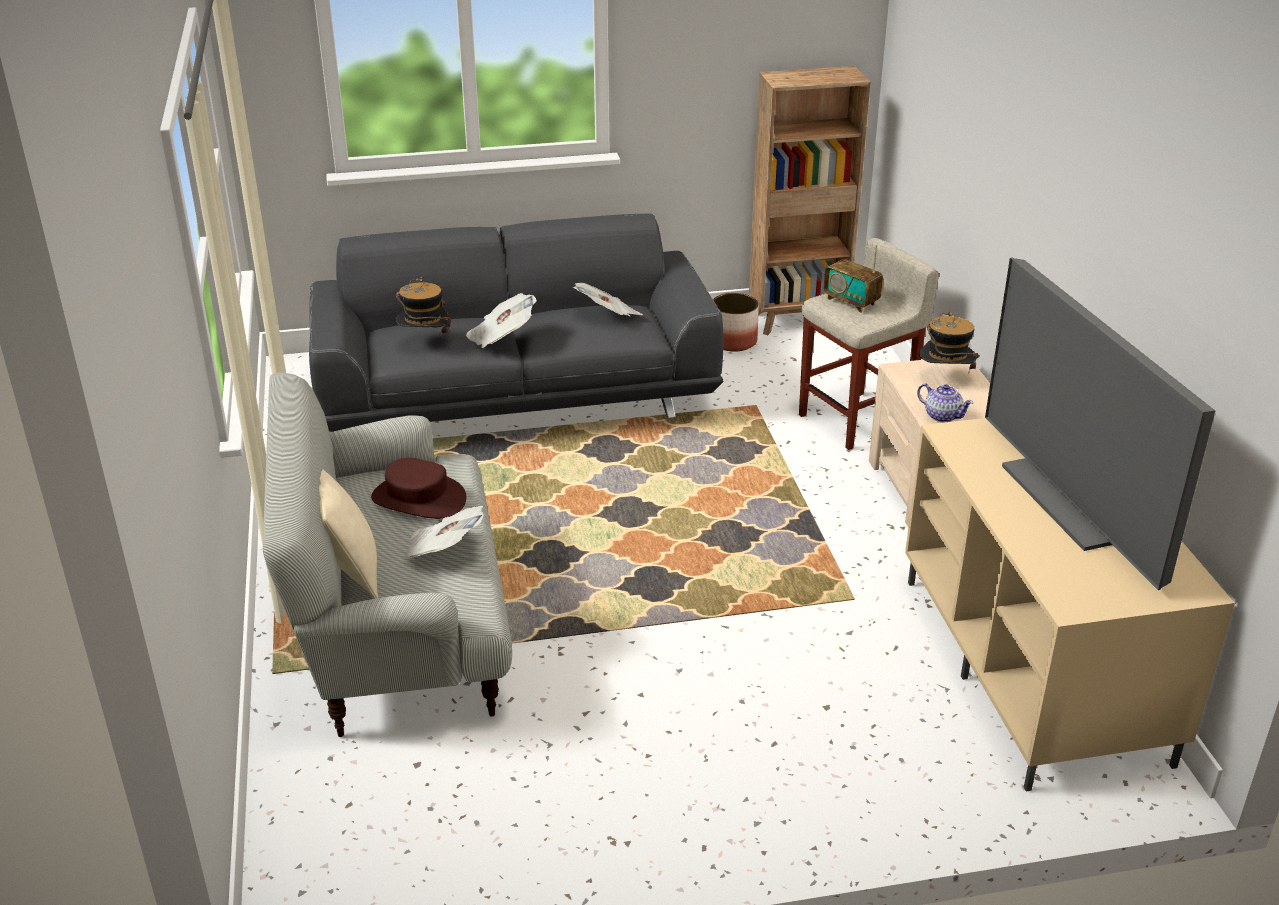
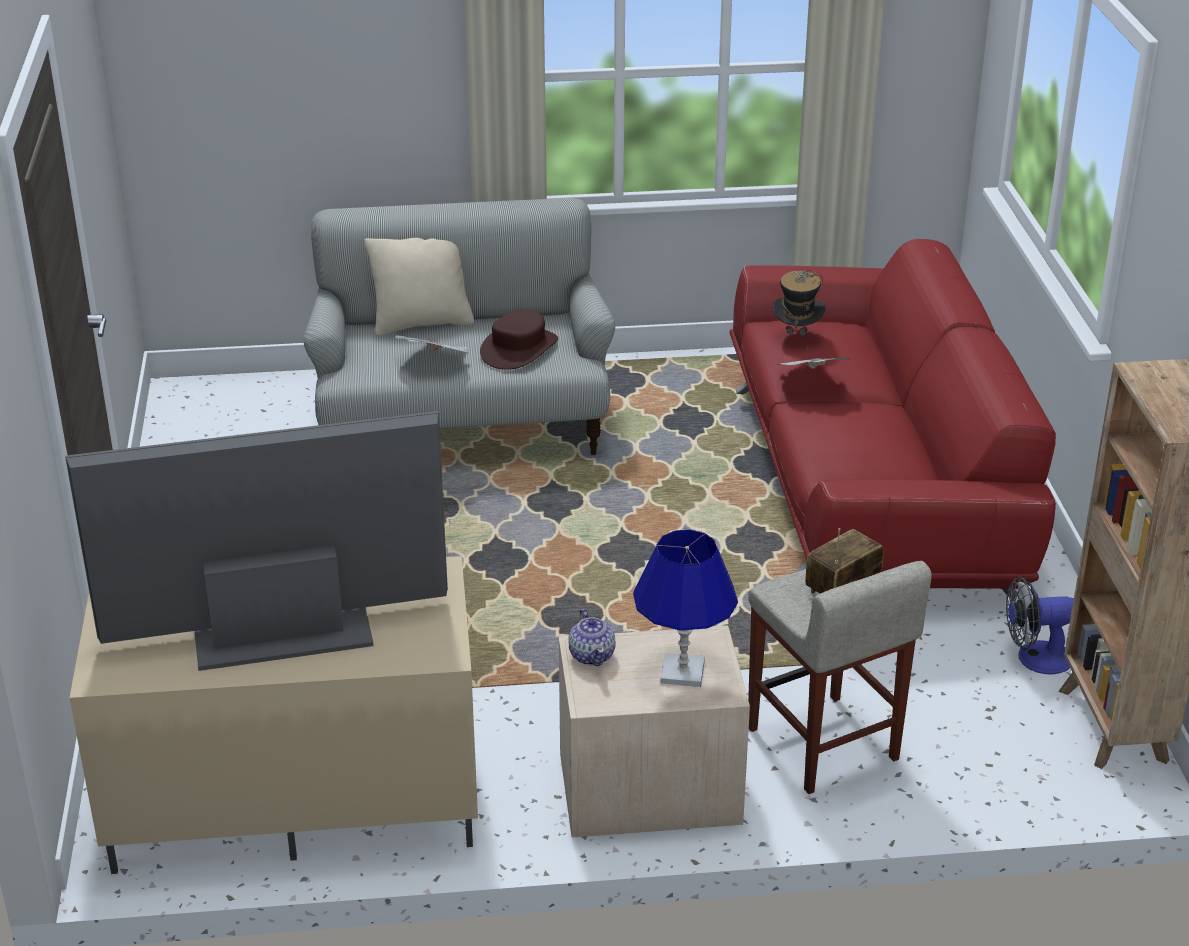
camera: 95 degrees right, 0 degrees up
(517, 396) = (872, 486): grey sofa -> red sofa
(608, 316) = (872, 449): newspaper -> none
(733, 341) = (1035, 658): planter -> fan
(942, 415) = (592, 655): teapot -> teapot turned 60 degrees counterclockwise
(944, 379) = (682, 672): hat -> blue table lamp

